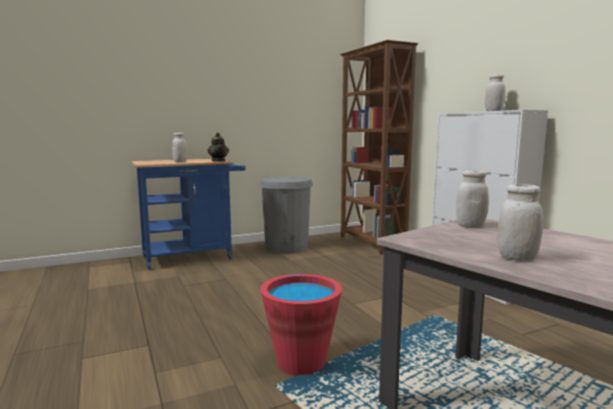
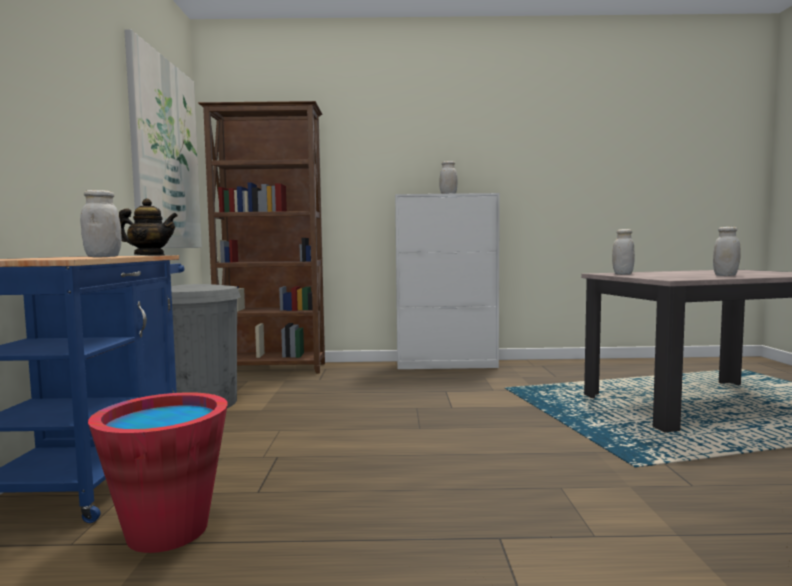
camera: 65 degrees left, 5 degrees down
(301, 362) = (585, 449): red bucket -> red bucket (167, 530)
(316, 93) = (165, 154): none -> picture

